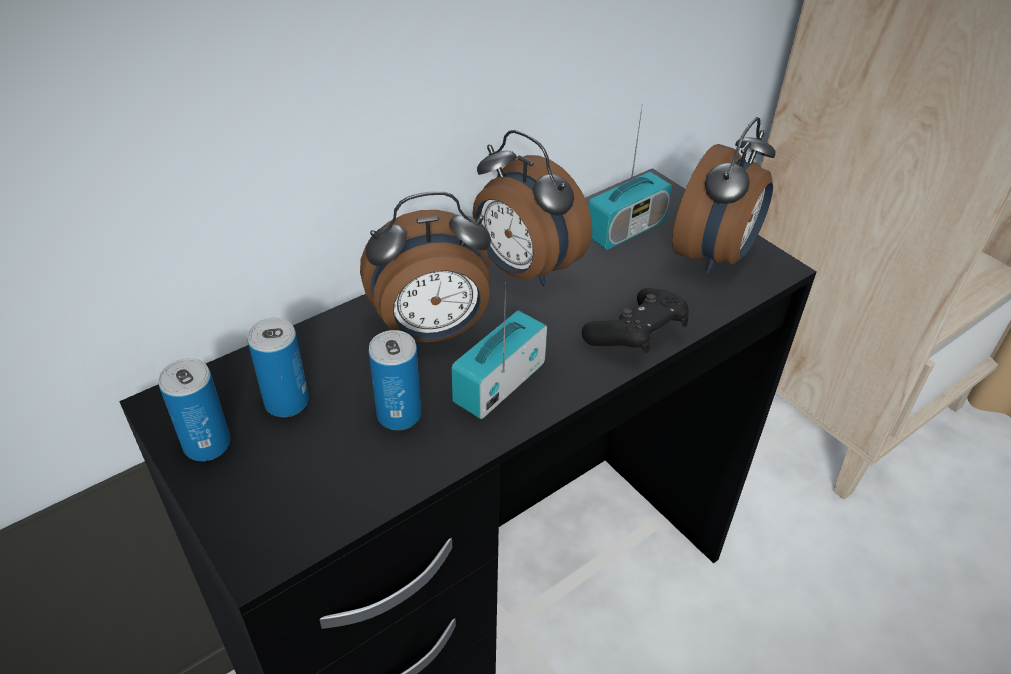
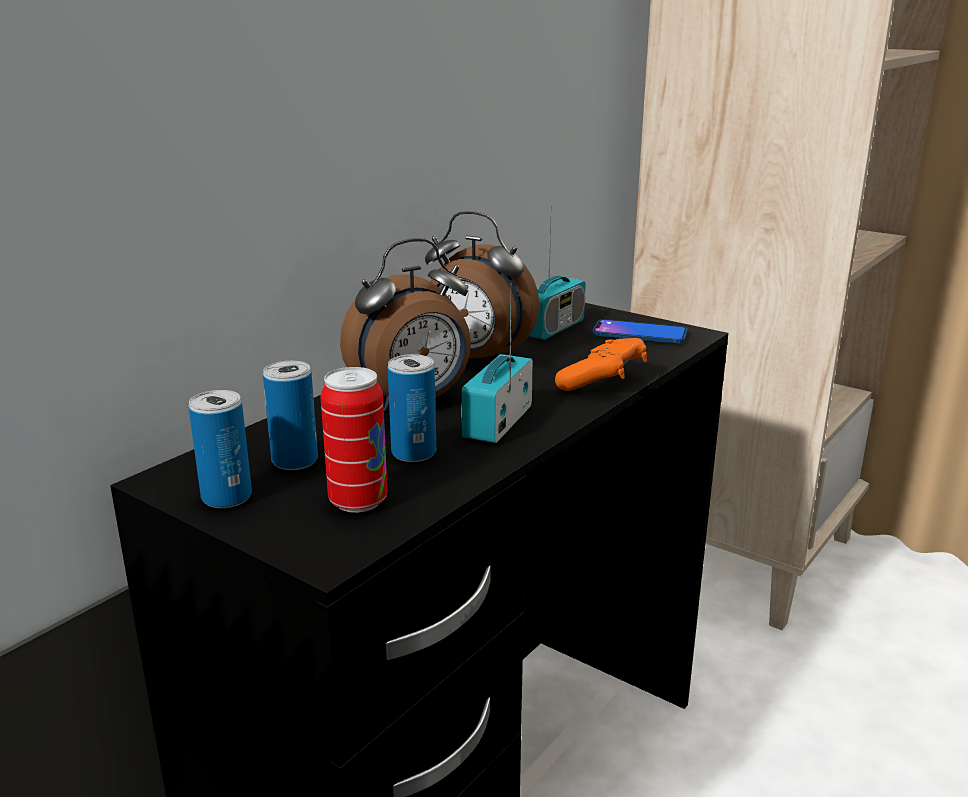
camera: 15 degrees left, 20 degrees down
(318, 479) = (358, 501): none -> can
(637, 336) = (603, 382): black game controller -> orange game controller
(715, 256) = (639, 334): alarm clock -> phone

